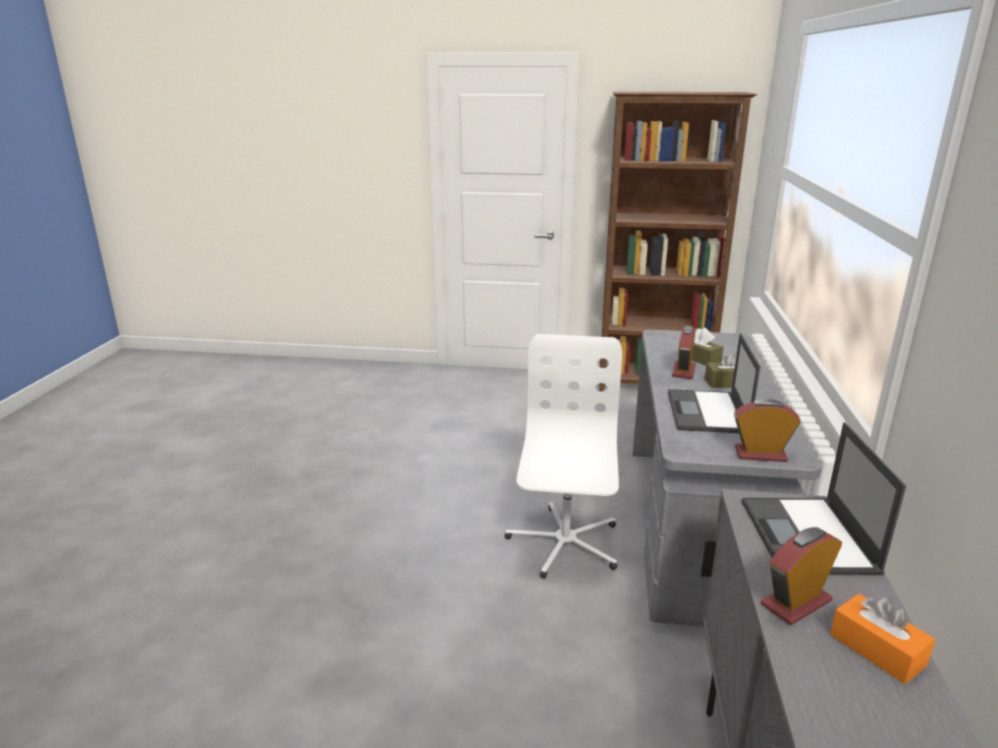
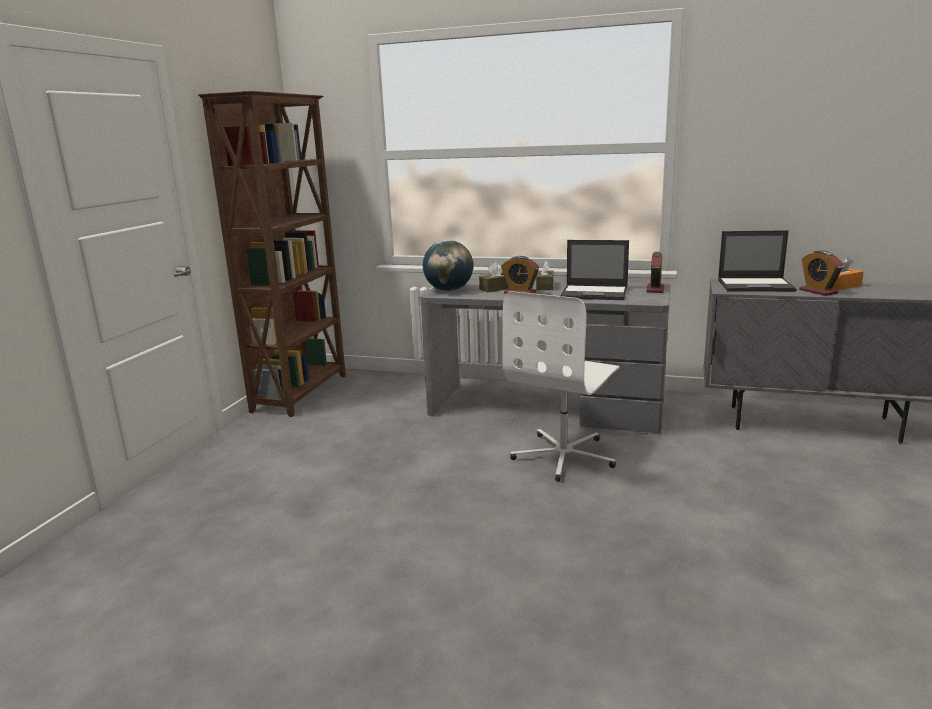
camera: 80 degrees left, 5 degrees down
(564, 543) = (564, 456): white office chair -> white office chair turned 75 degrees counterclockwise
(677, 338) = (448, 290): none -> globe

